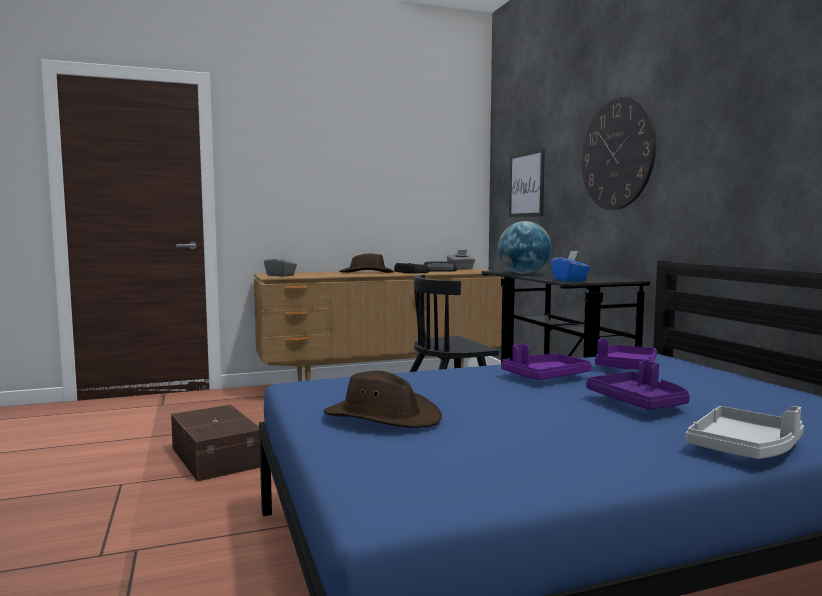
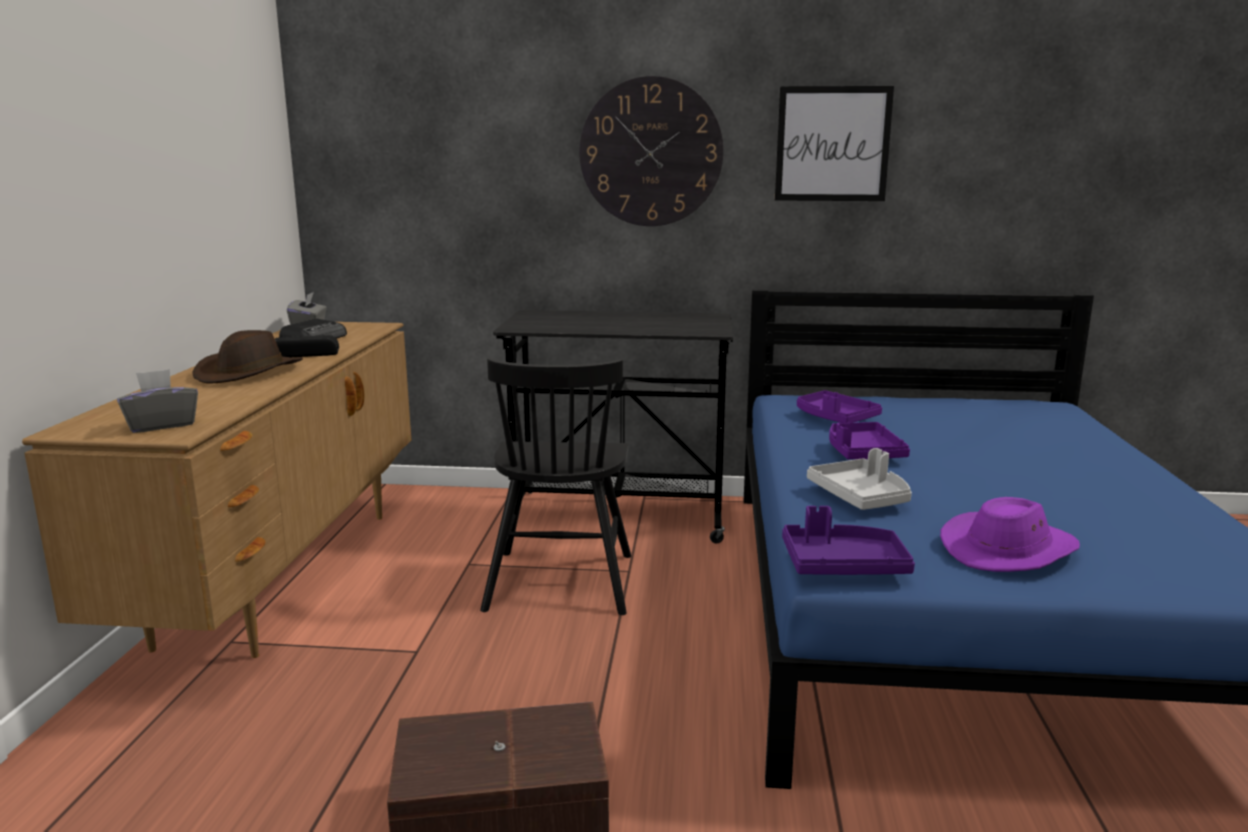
camera: 65 degrees left, 10 degrees up
(382, 417) = (1009, 549): brown hat -> purple hat
(523, 274) = (580, 327): globe -> none
(526, 184) = (426, 176): picture -> picture (832, 144)
(569, 280) = (698, 330): blue tissue box -> none
(639, 402) = (987, 446): purple tray -> purple tray (843, 565)
(745, 448) = (1114, 453): grey tray -> grey tray (861, 497)

